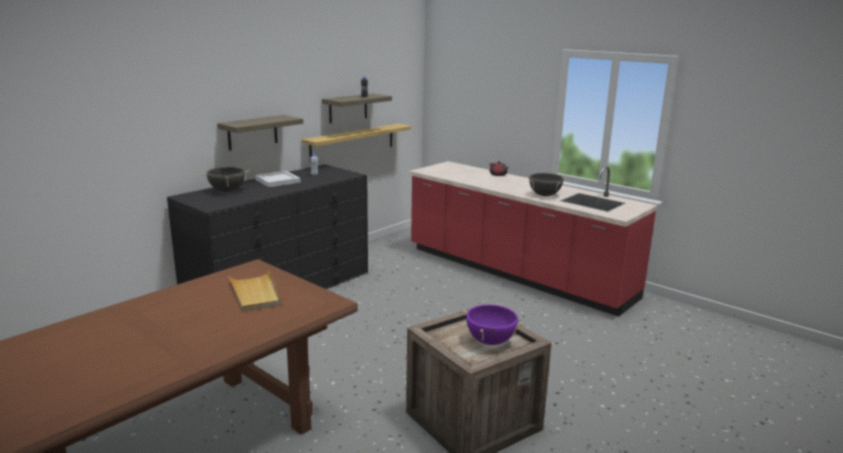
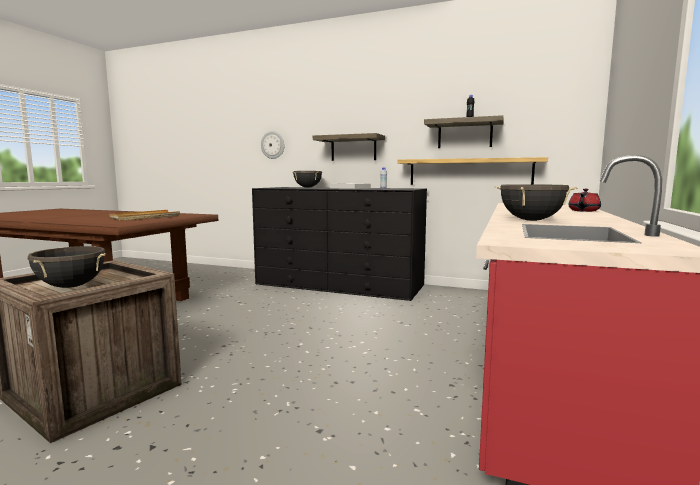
camera: 70 degrees right, 10 degrees down
(143, 140) = (273, 145): none -> wall clock
(490, 341) = (71, 286): purple cooking pot -> black cooking pot

